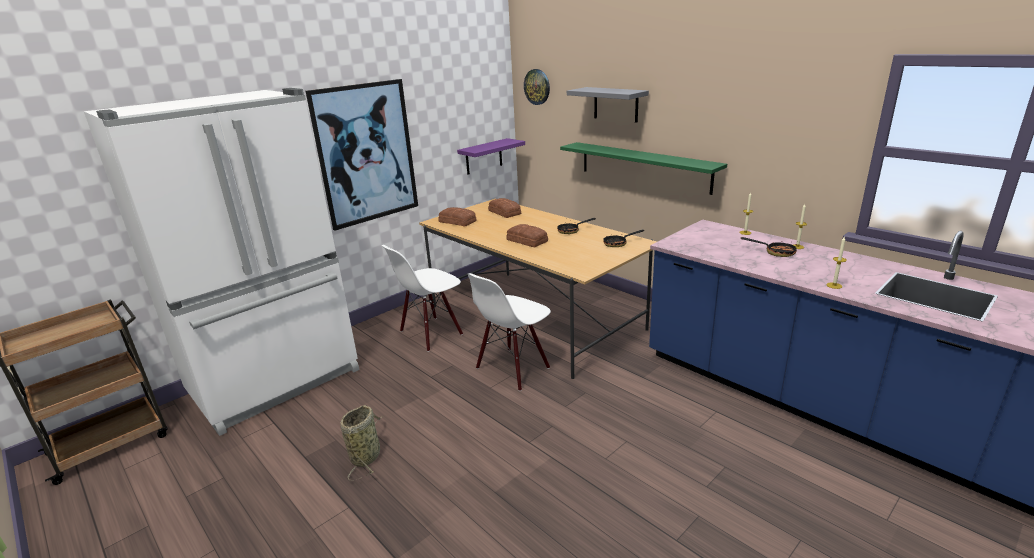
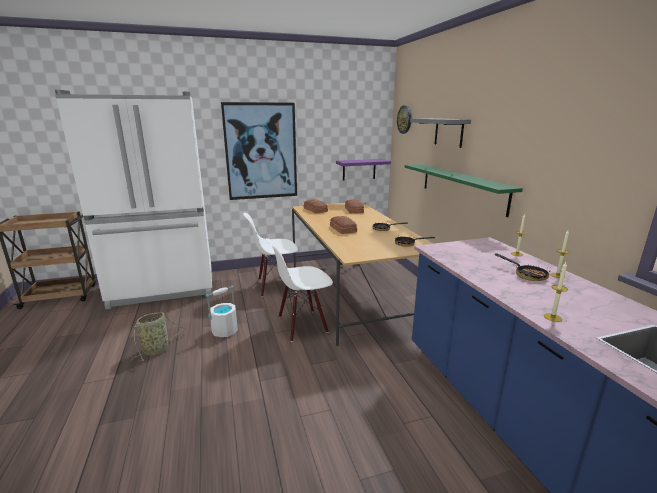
camera: 25 degrees right, 5 degrees down
(428, 405) = (225, 331): none -> white bucket

